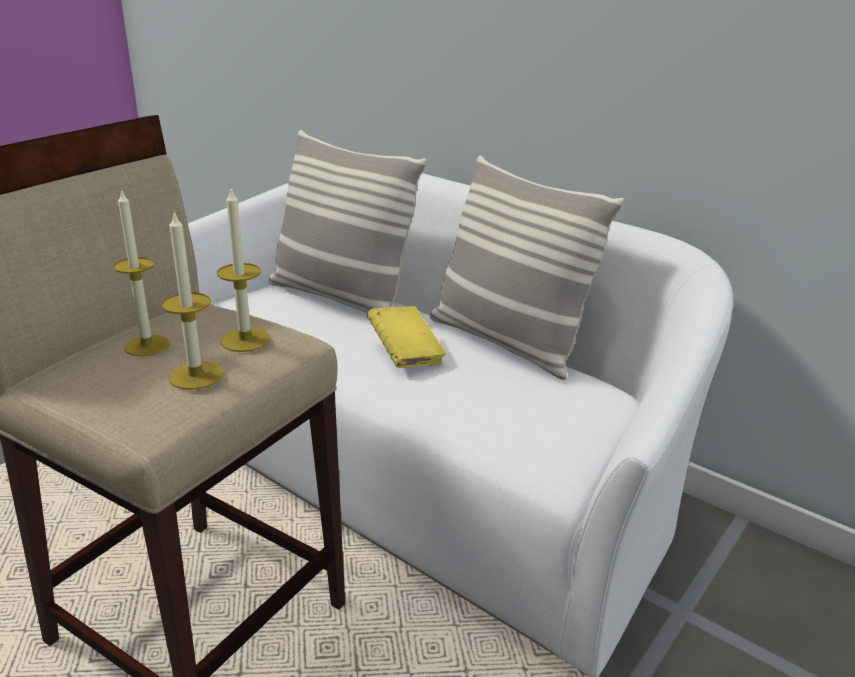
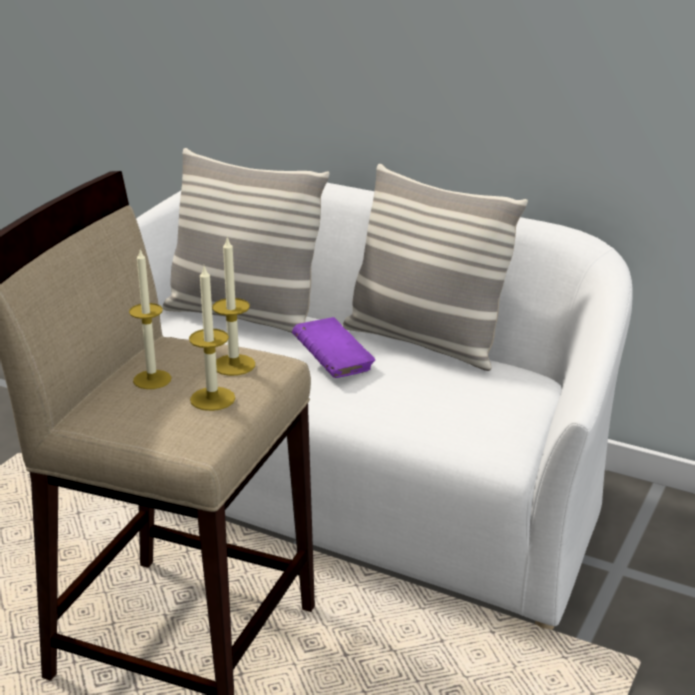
camera: 10 degrees left, 0 degrees up
(405, 354) = (333, 365): yellow book -> purple book

